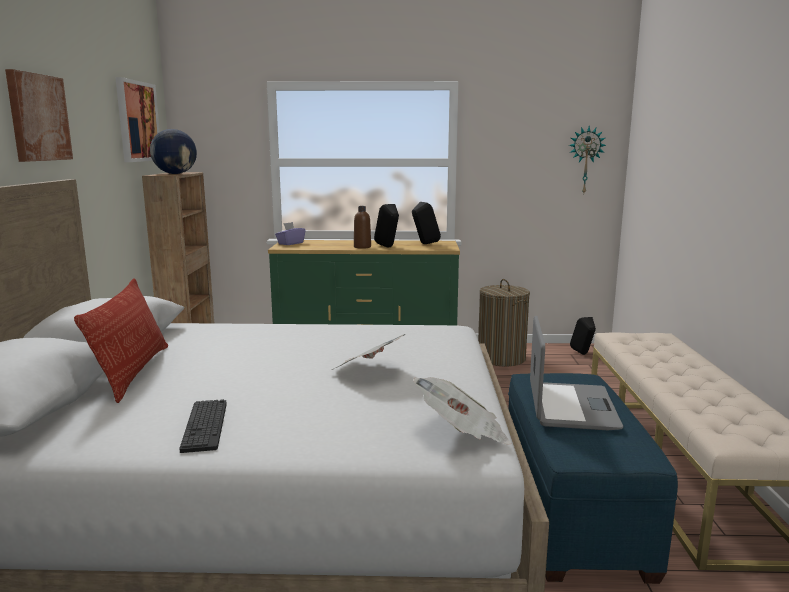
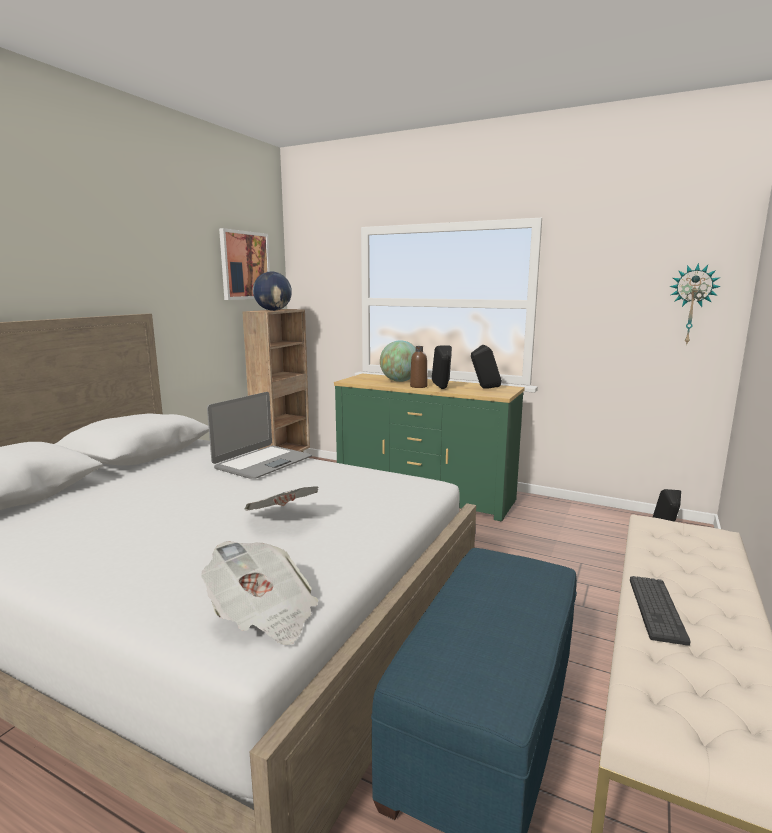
camera: 25 degrees right, 0 degrees up
(38, 118) = (119, 263): picture -> none
(133, 372) = (114, 481): pillow -> none
(205, 426) = (80, 546): keyboard -> keyboard (656, 609)
(290, 243) = (362, 377): purple tissue box -> none
(335, 244) = (400, 381): none -> globe
(501, 358) = (562, 519): laundry basket -> none
(570, 407) = (485, 606): laptop -> laptop (262, 463)

